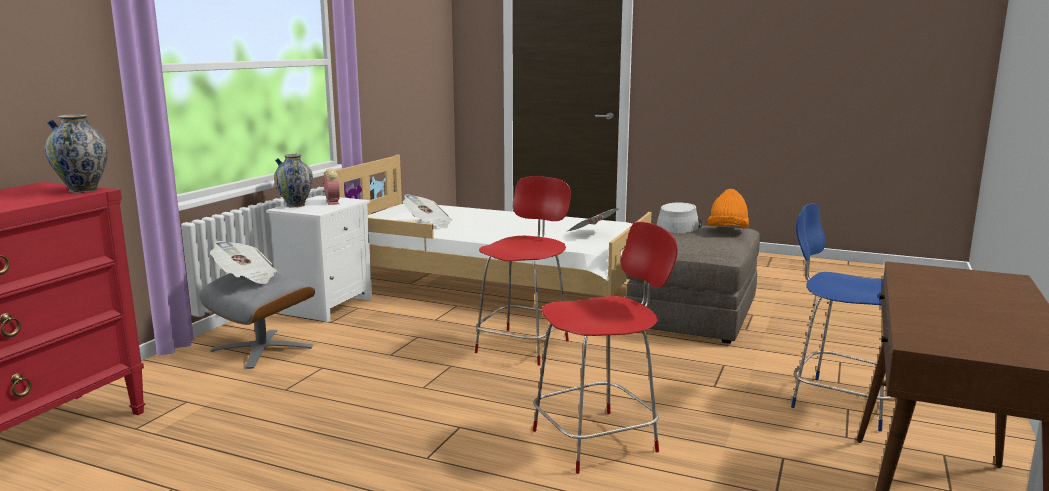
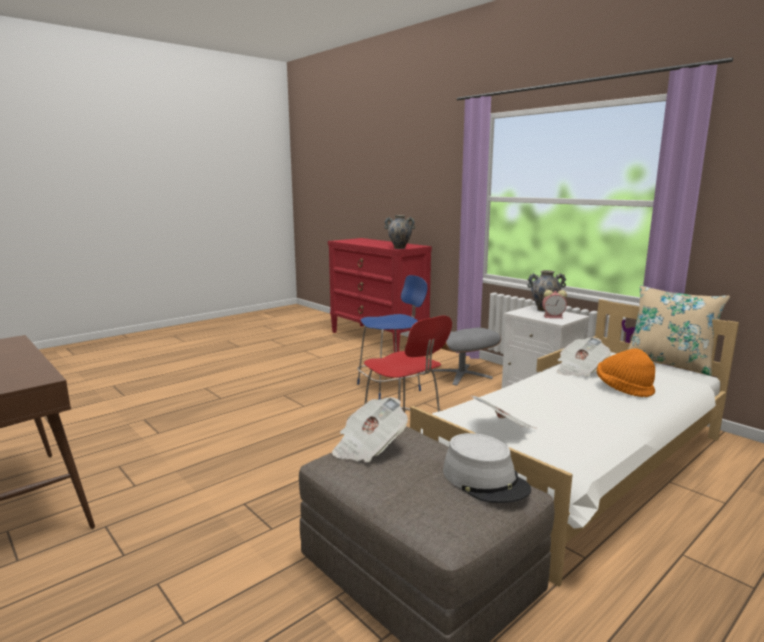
camera: 115 degrees right, 0 degrees up
(246, 278) = (464, 329): newspaper -> newspaper (368, 447)
(377, 209) = (668, 363): none -> beige pillow
(598, 440) = (240, 436): red chair -> none
(727, 231) = (431, 509): orange hat -> orange hat (623, 389)
(841, 402) = (135, 559): blue chair -> blue chair (390, 387)

